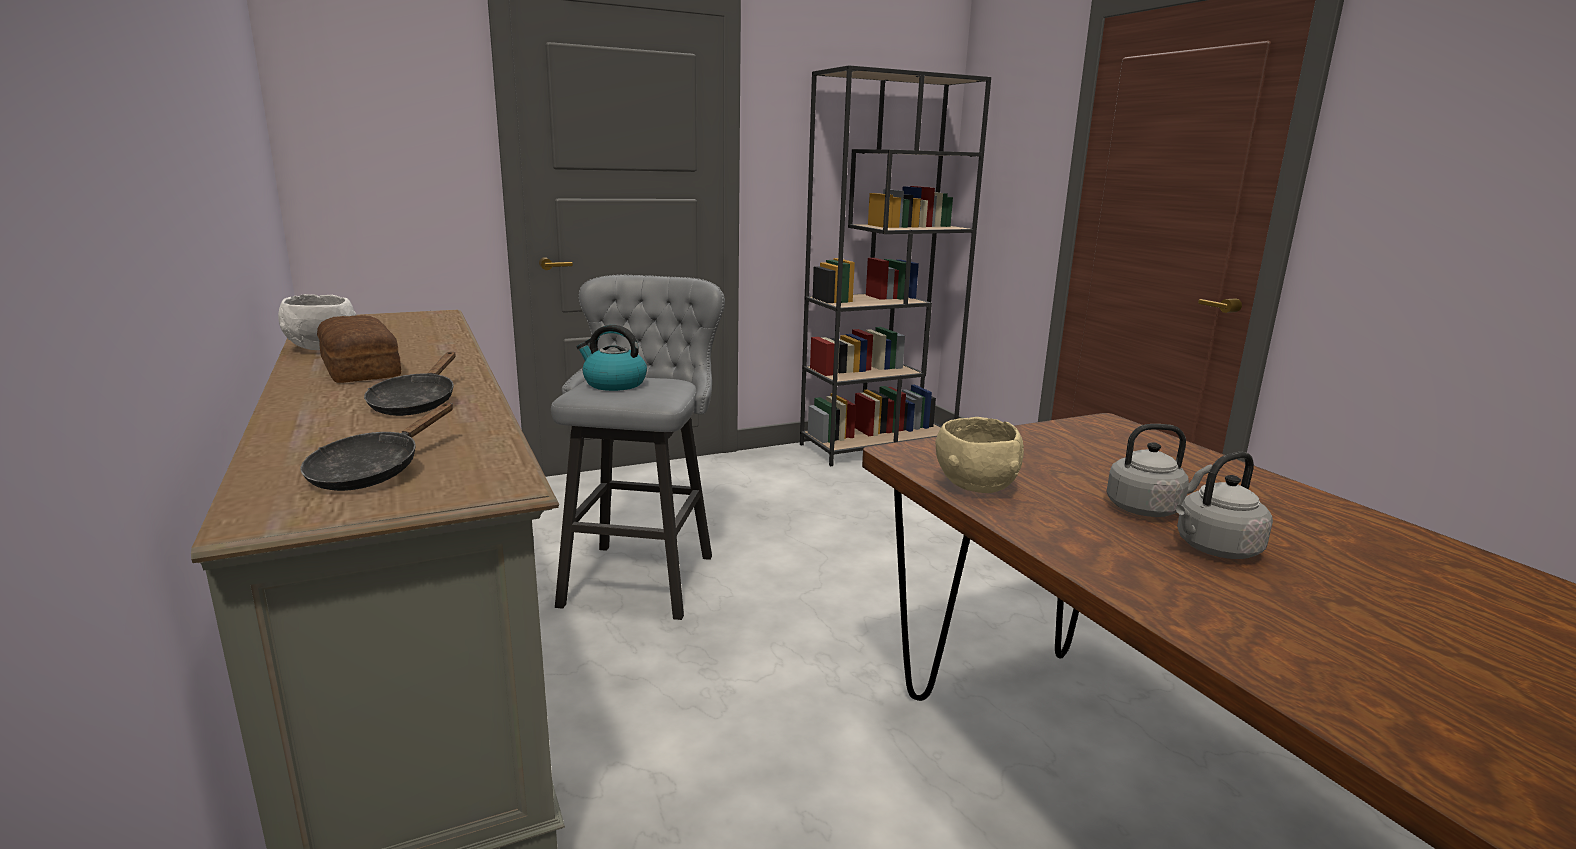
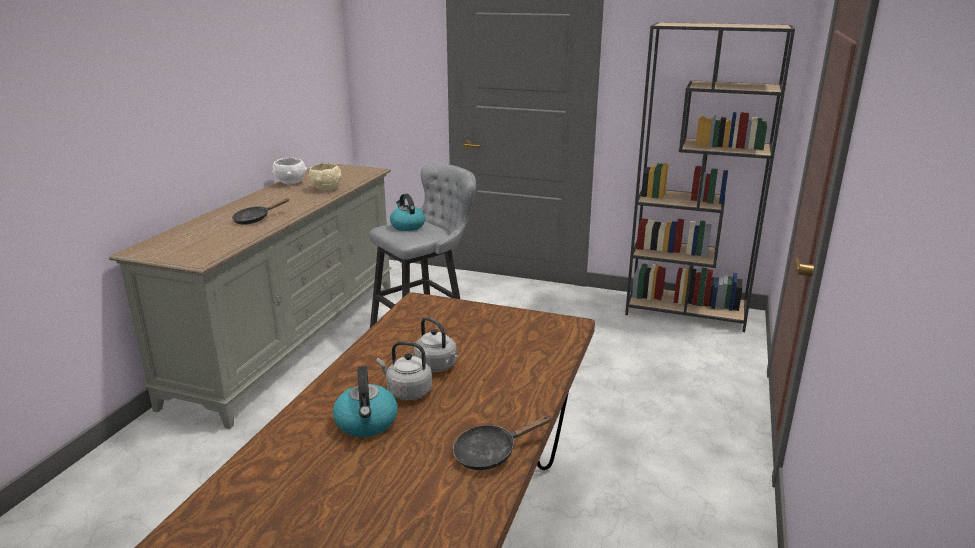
camera: 45 degrees right, 5 degrees up
(359, 369) = (277, 197): bread -> none
(373, 471) = (186, 244): black frying pan -> black frying pan (490, 453)
(975, 487) = (398, 326): beige bowl -> beige bowl (326, 189)
(1304, 606) = (367, 423): none -> kettle

